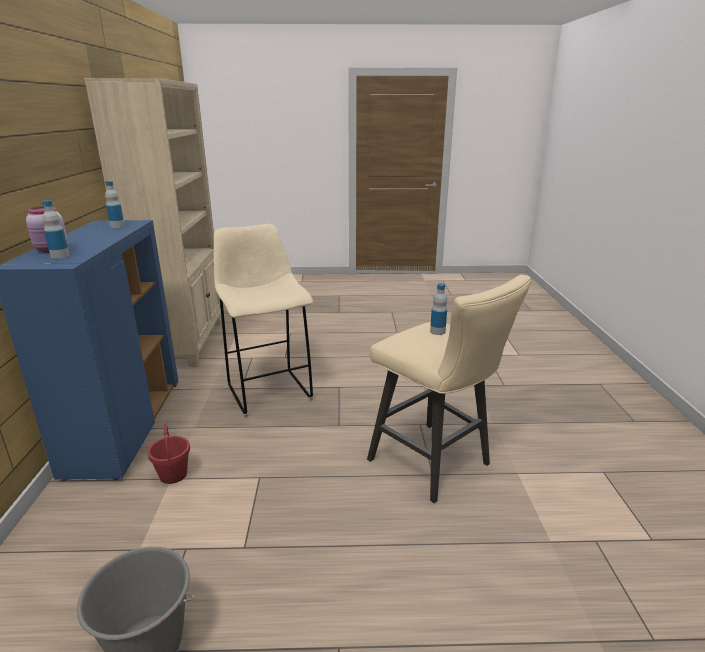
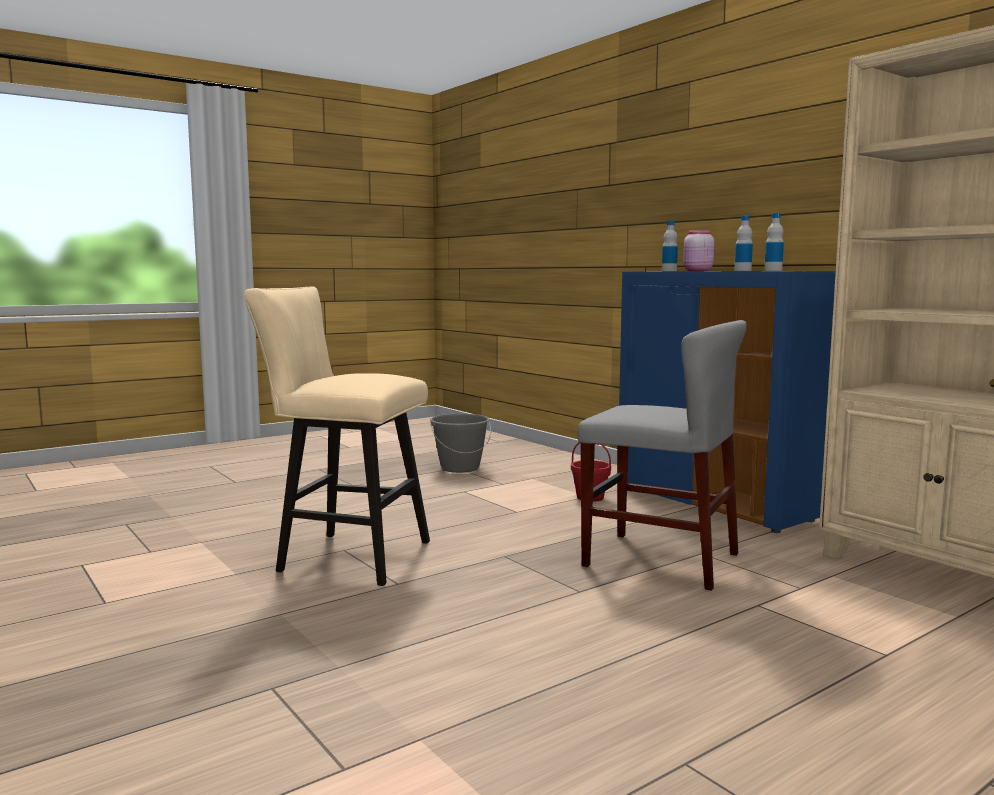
camera: 145 degrees right, 15 degrees down
(268, 391) = (660, 560): beige stool -> grey chair
(437, 331) = (356, 376): bottle -> bottle (742, 270)

